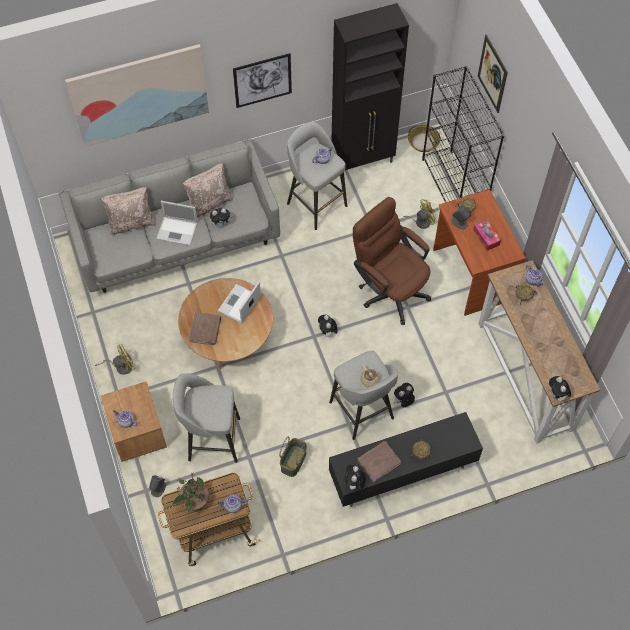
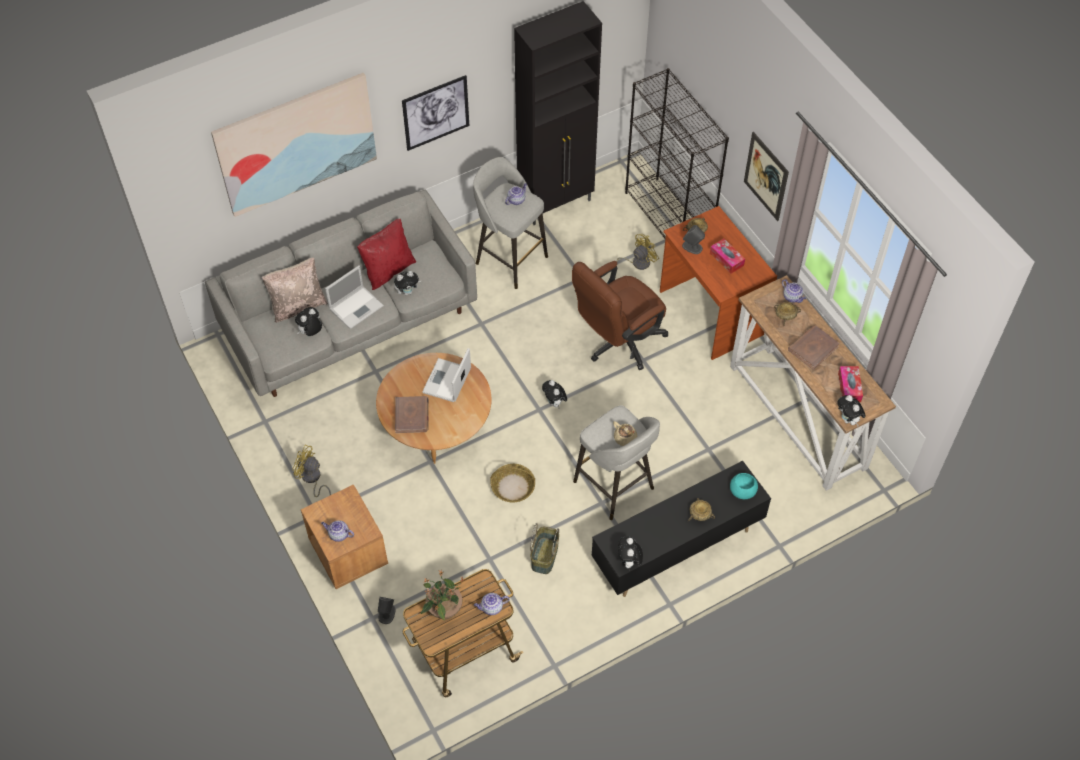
camera: 10 degrees left, 5 degrees down
(120, 366) = (312, 479): yellow fan -> yellow fan turned 120 degrees counterclockwise
(178, 230) = (357, 306): laptop -> laptop turned 45 degrees counterclockwise
(209, 203) = (388, 270): beige pillow -> red pillow
(212, 439) = (441, 546): grey stool -> none
(378, 462) = (652, 532): brown book -> brown book (812, 348)
(389, 289) = (618, 343): brown office chair -> brown office chair turned 75 degrees counterclockwise
(403, 401) = (661, 467): plush toy -> plush toy (311, 332)
(423, 142) = (622, 173): basket -> basket (512, 487)
(461, 438) = (743, 491): none -> turquoise bowl
(492, 74) = (705, 68): picture -> picture (766, 176)
(564, 367) = (849, 387): none -> tissue box

